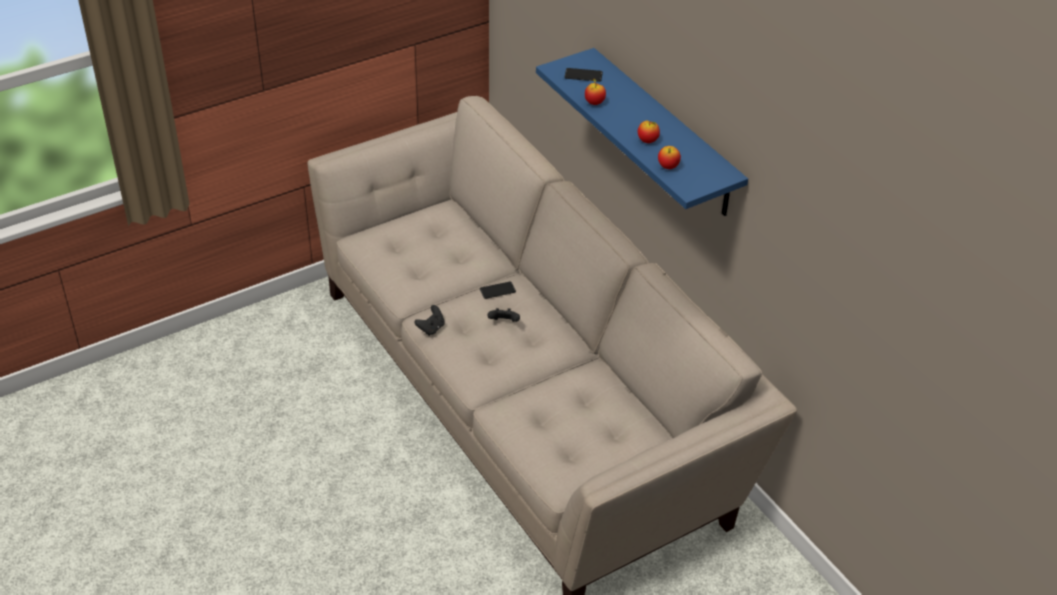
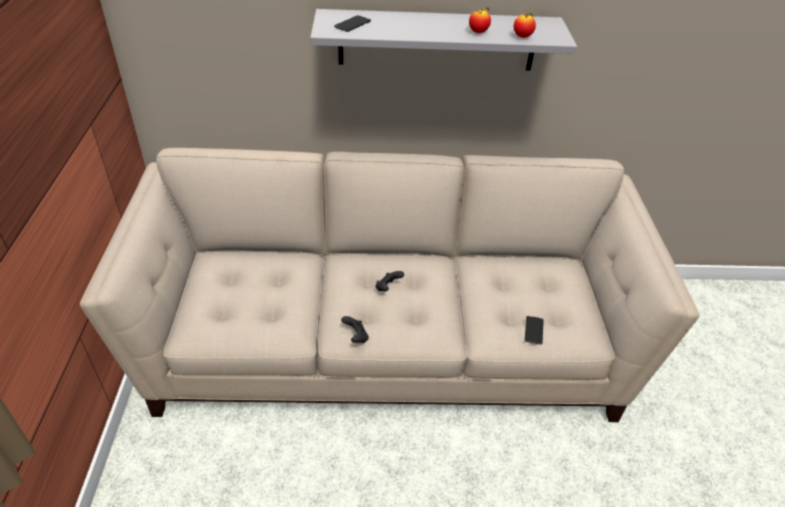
camera: 60 degrees left, 0 degrees up
(497, 290) = (345, 274): phone -> phone (534, 330)
(594, 103) = (399, 33): apple -> none
(664, 133) = (437, 40): blue shelf -> grey shelf

